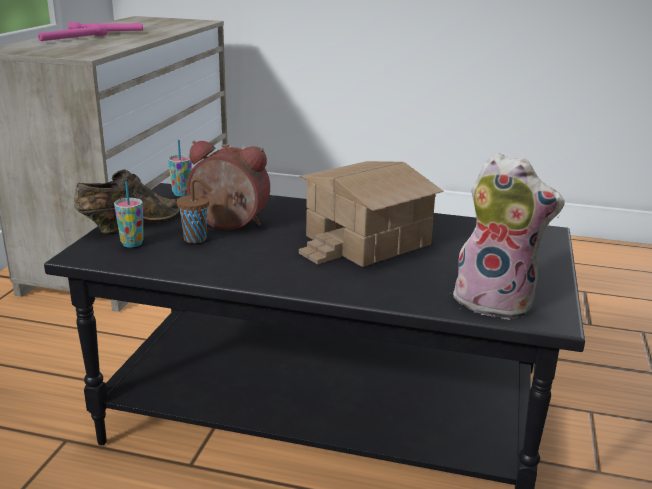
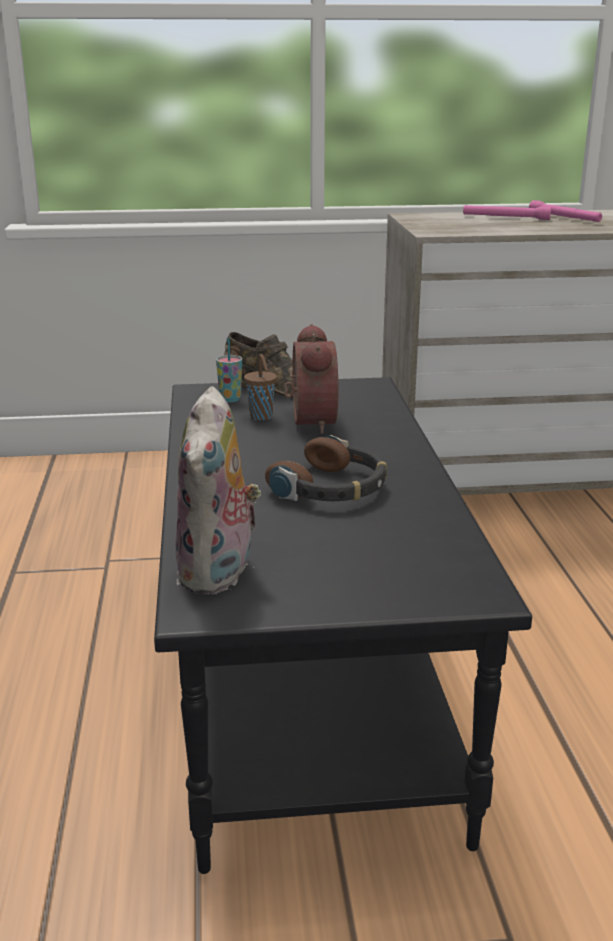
camera: 70 degrees right, 0 degrees up
(182, 194) = (368, 390): cup -> none
(369, 241) = (331, 488): toy house -> headphones

